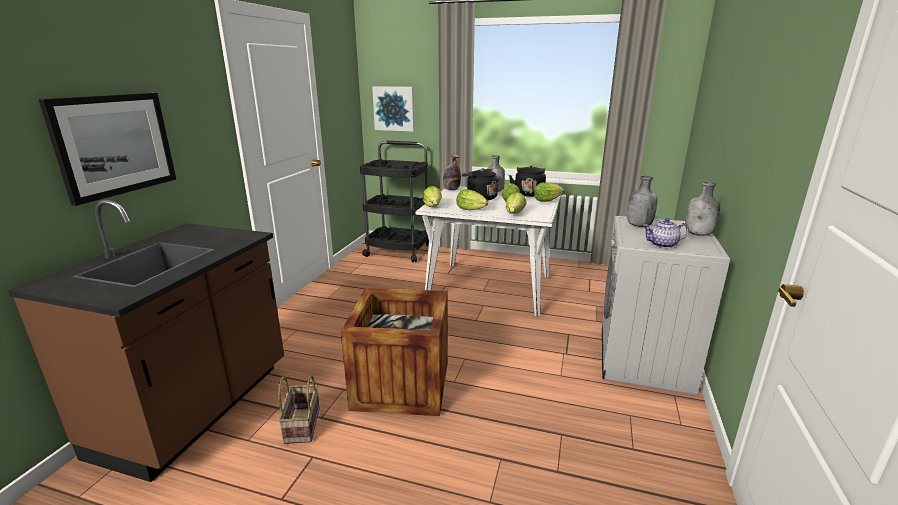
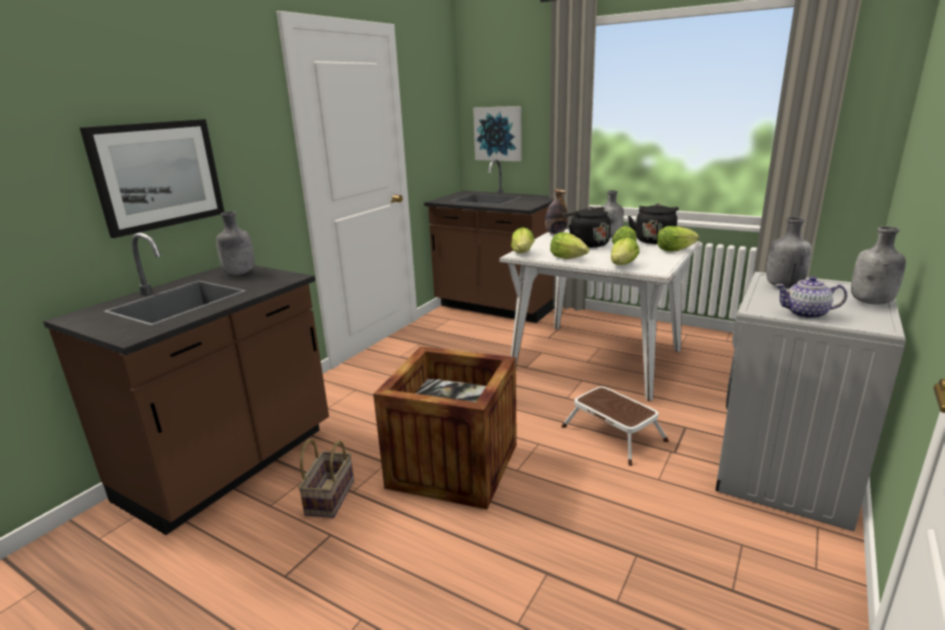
camera: 15 degrees right, 0 degrees up
(198, 234) = (239, 273): none -> grey bottle
(398, 251) = (496, 307): black cart -> brown counter
(518, 345) = (613, 434): none -> brown step ladder

